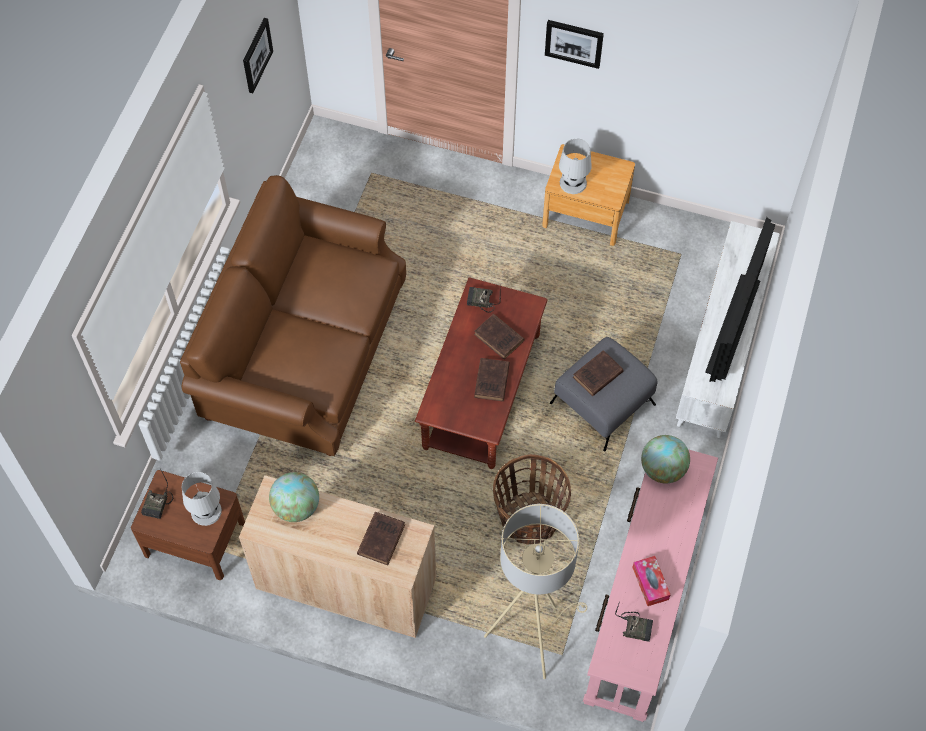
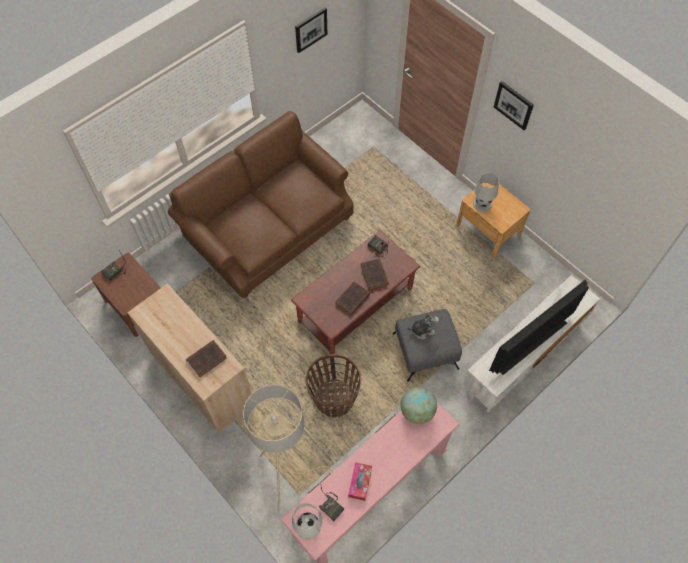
camera: 30 degrees right, 0 degrees up
(206, 511) = (137, 290): white table lamp -> white table lamp (308, 526)
(296, 507) = (171, 312): globe -> none
(596, 375) = (422, 330): brown book -> plush toy

